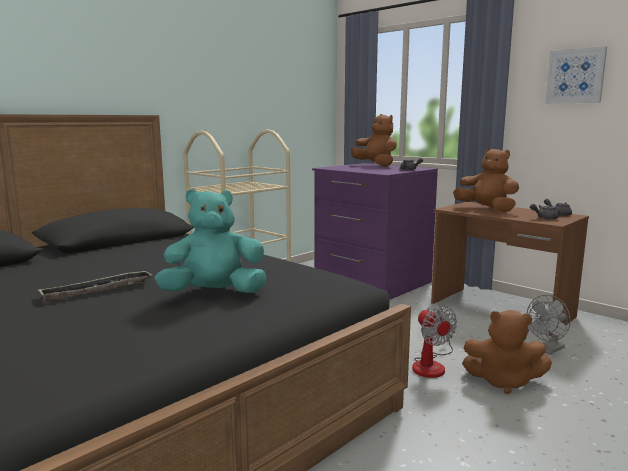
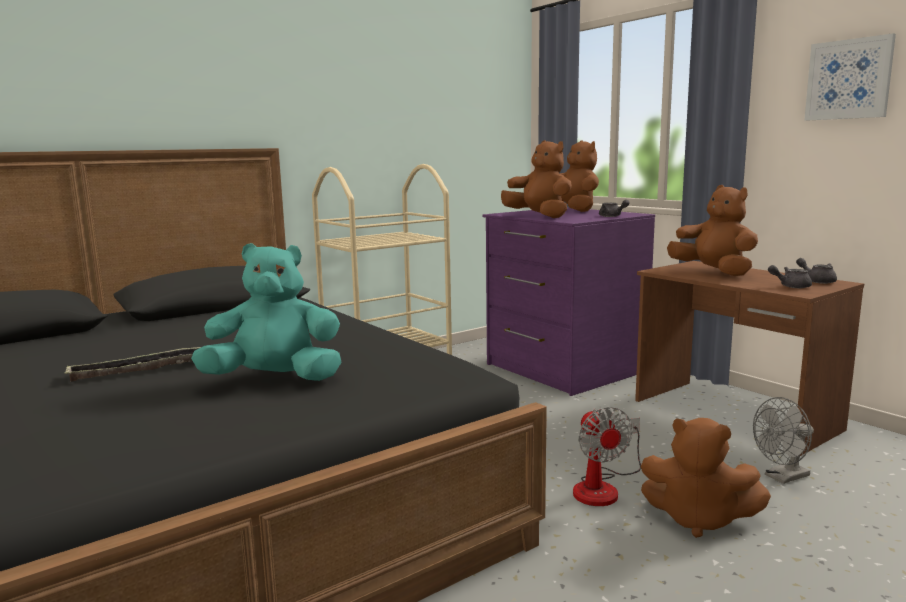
camera: 10 degrees right, 0 degrees up
(357, 170) = (539, 217): none -> brown plush toy

